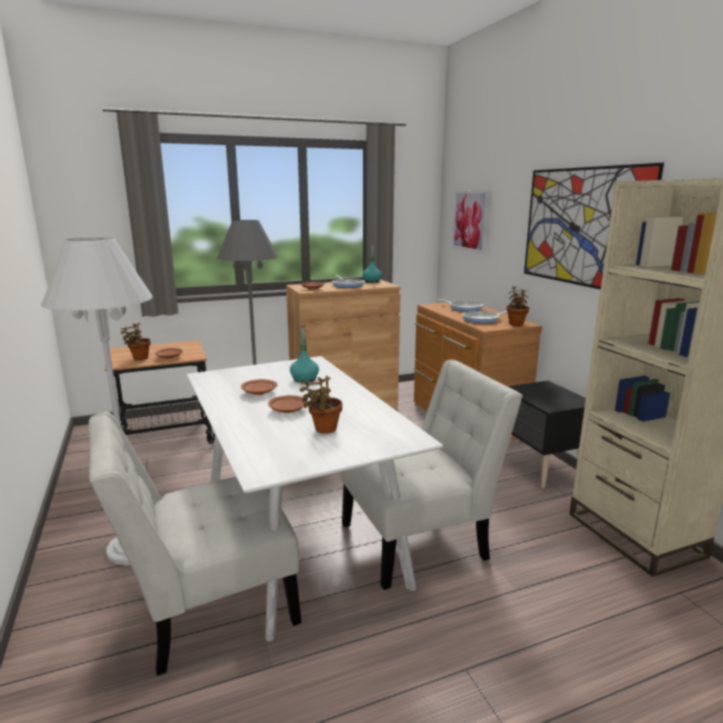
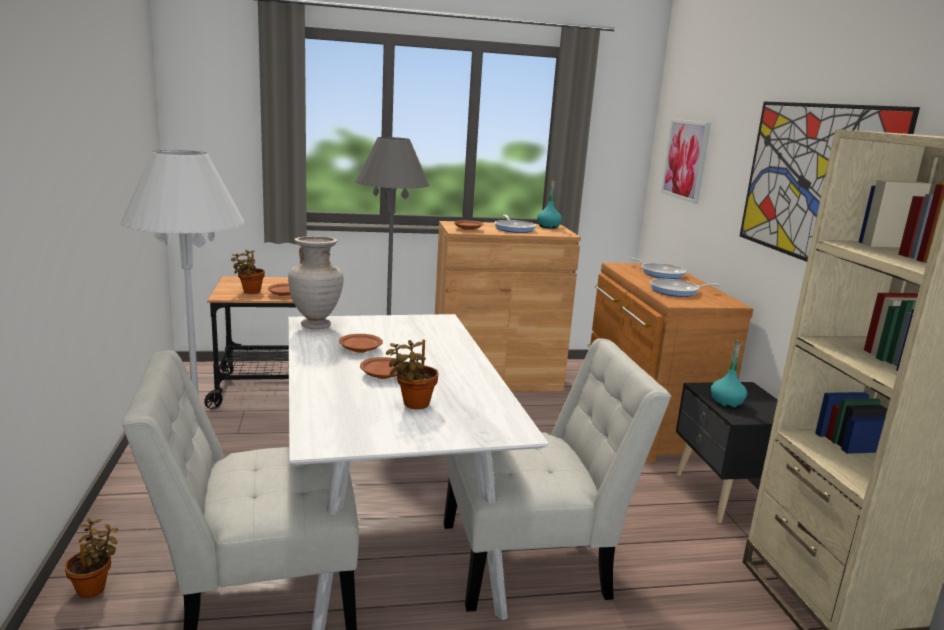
camera: 10 degrees right, 0 degrees up
(213, 378) = (316, 325): none -> beige vase
(304, 379) = (421, 340): turquoise bottle -> turquoise bottle (726, 402)
(516, 323) = (719, 301): potted plant -> potted plant (94, 587)

